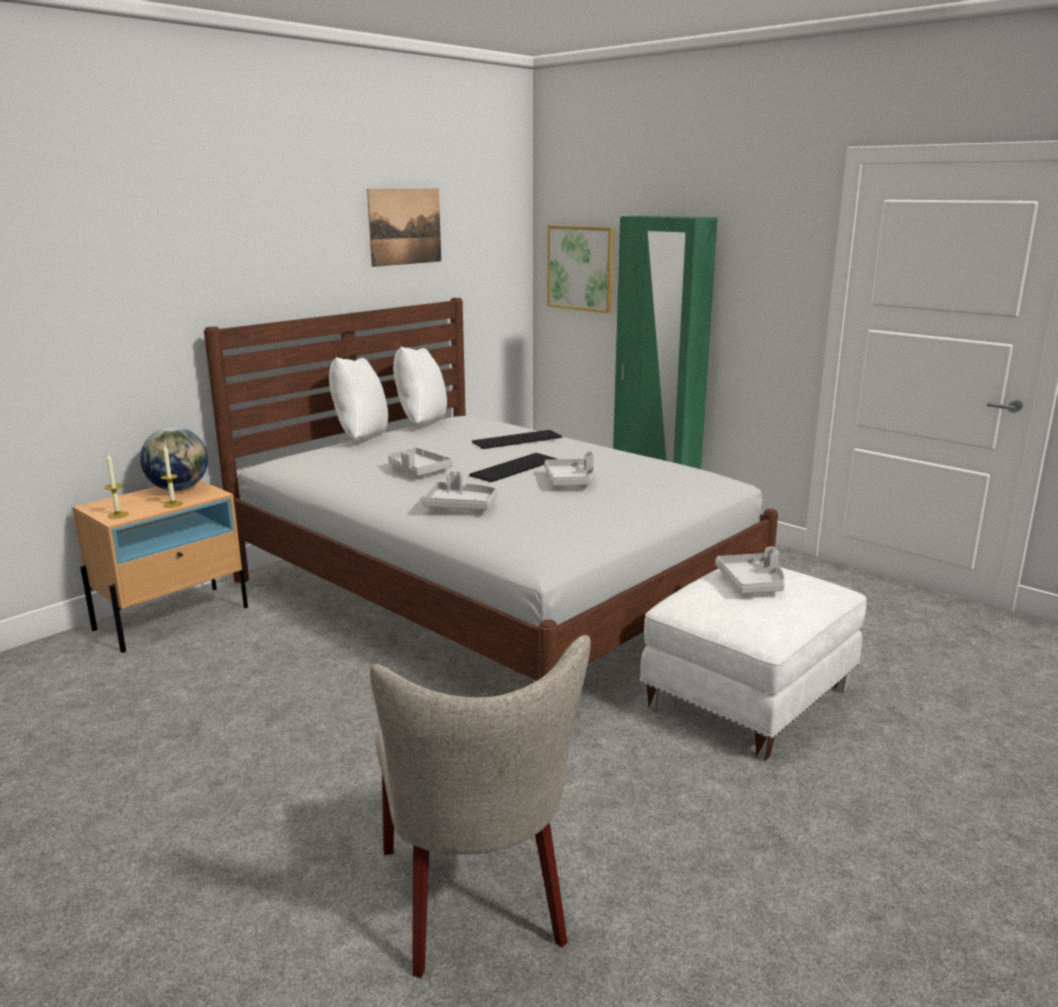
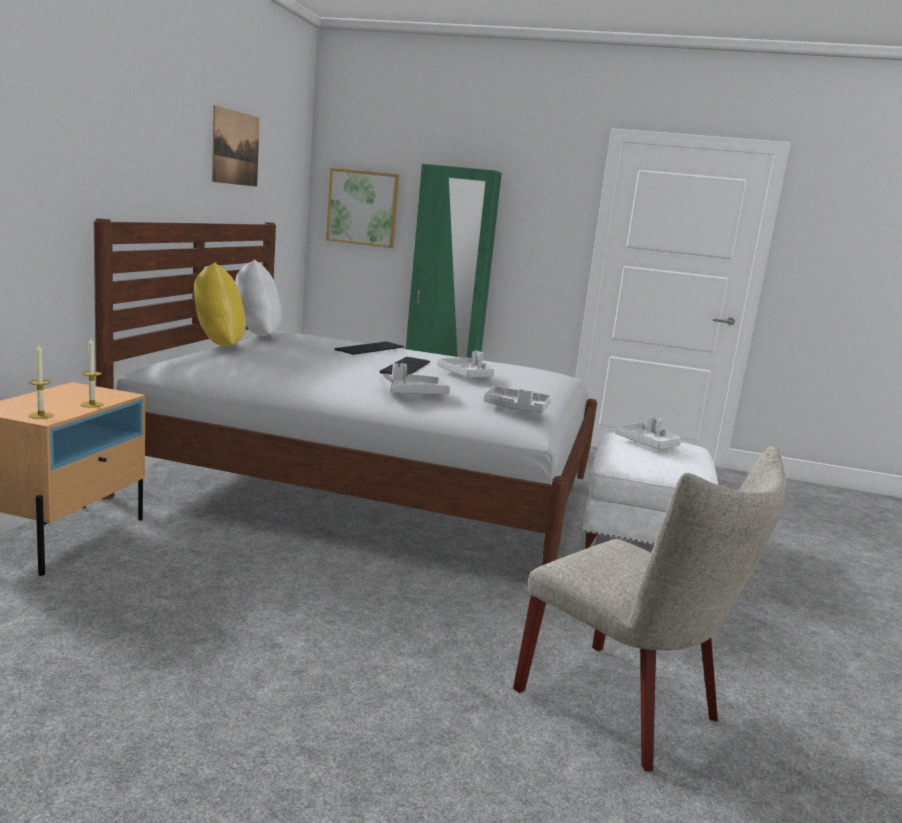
camera: 30 degrees left, 5 degrees down
(179, 489) = (74, 392): globe -> none
(360, 438) = (217, 347): white pillow -> yellow pillow
(417, 470) = (326, 369): grey tray -> grey tray (516, 409)

